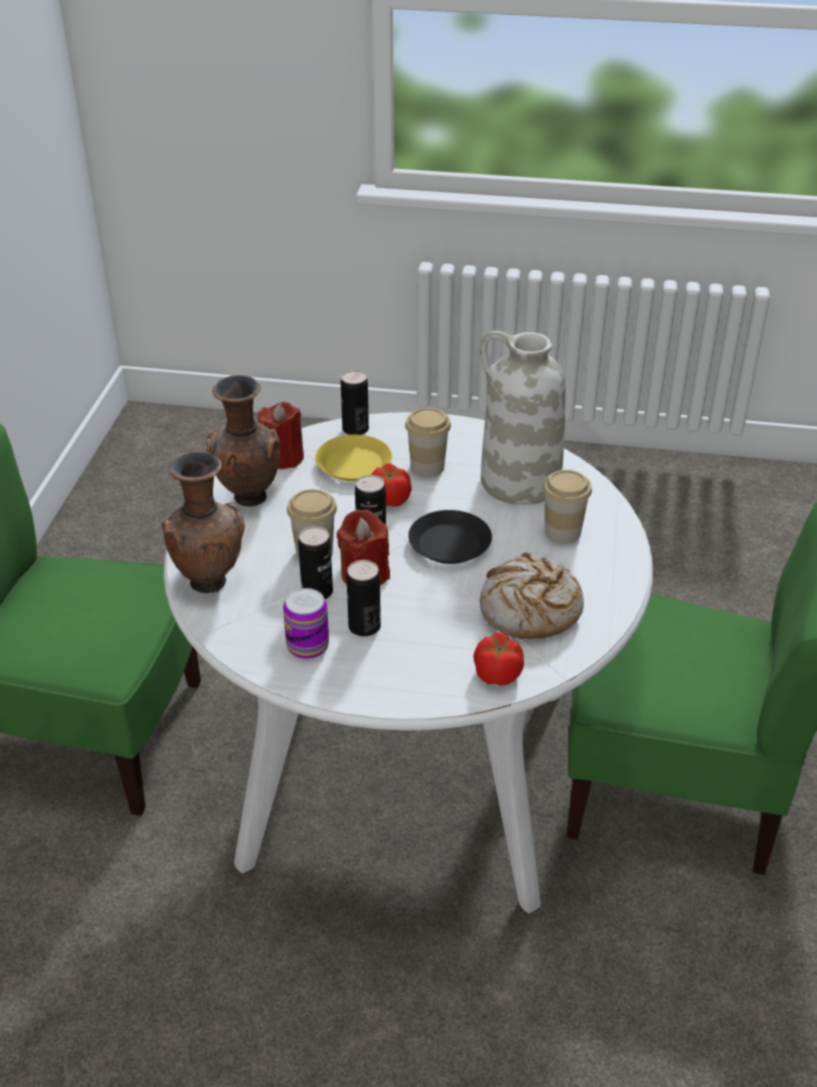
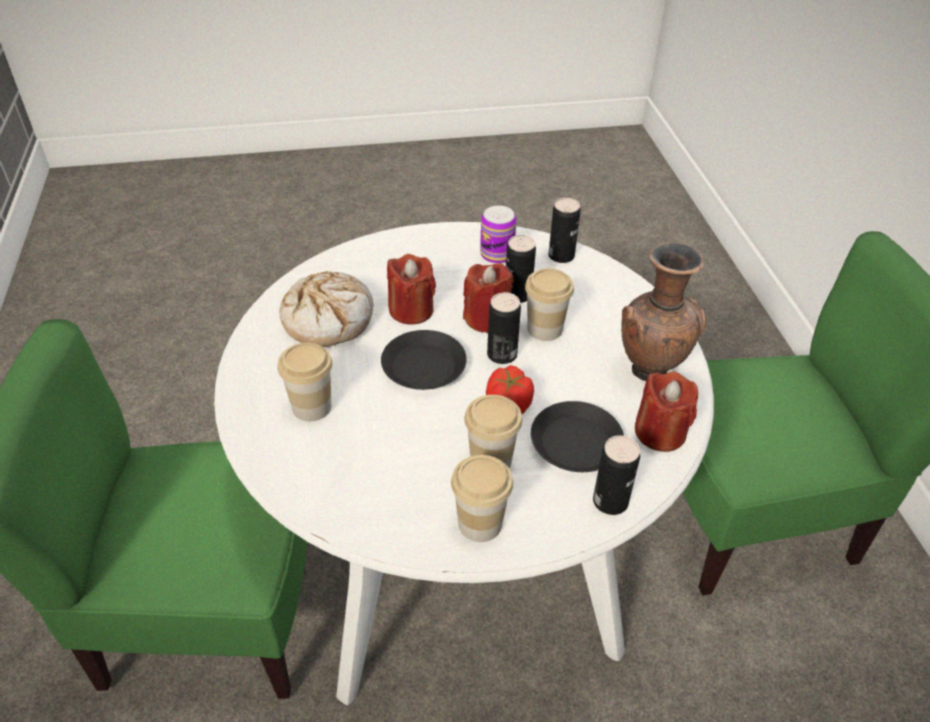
camera: 160 degrees right, 5 degrees up
(209, 581) = (611, 285): brown vase -> none
(353, 464) = (576, 443): yellow plate -> black plate
(364, 626) = (462, 277): can -> can (561, 256)
(439, 600) = (411, 310): none -> red candle
(455, 436) = (480, 523): none -> cup
(497, 673) = (343, 265): tomato -> none
(519, 482) = (375, 465): white vase -> none

